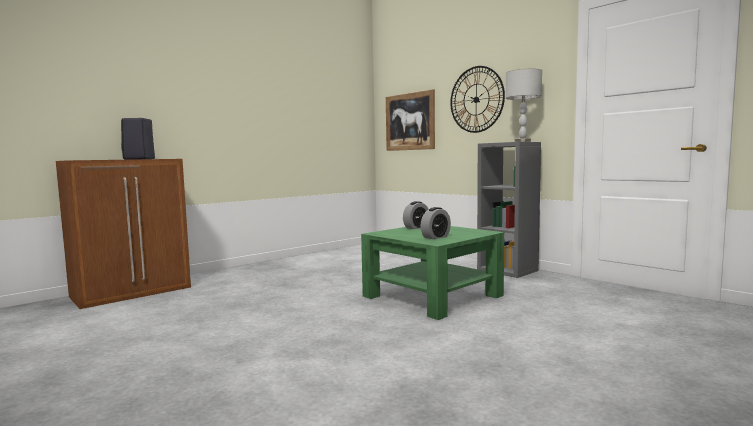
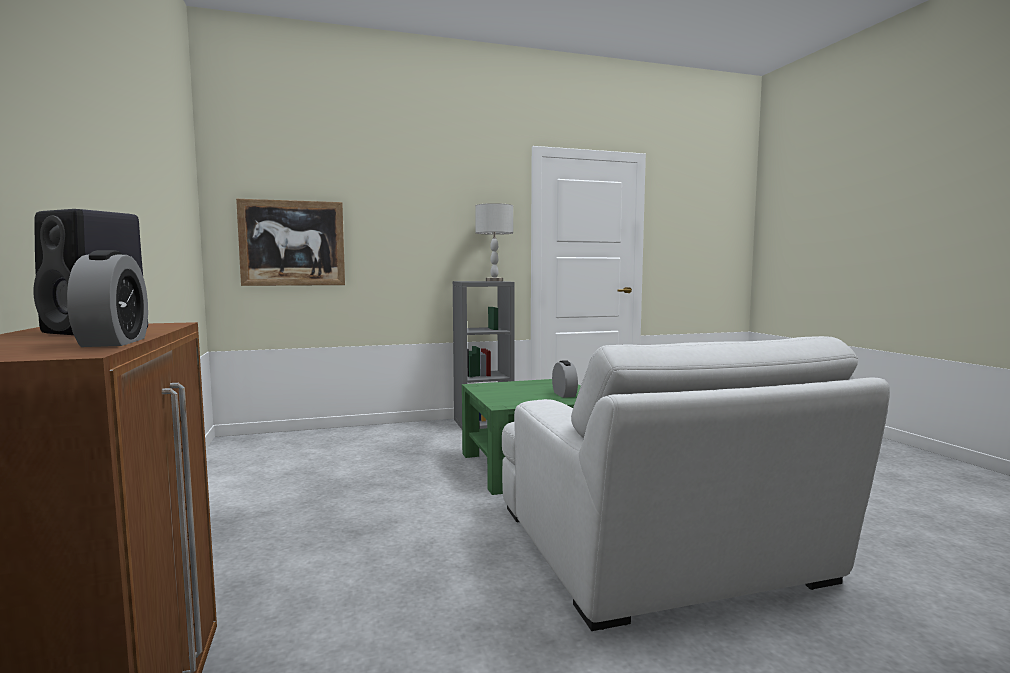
camera: 65 degrees left, 0 degrees up
(319, 346) = (658, 547): none -> white armchair
(416, 227) = (488, 390): alarm clock -> alarm clock (114, 342)
(476, 99) = (413, 225): wall clock -> none

